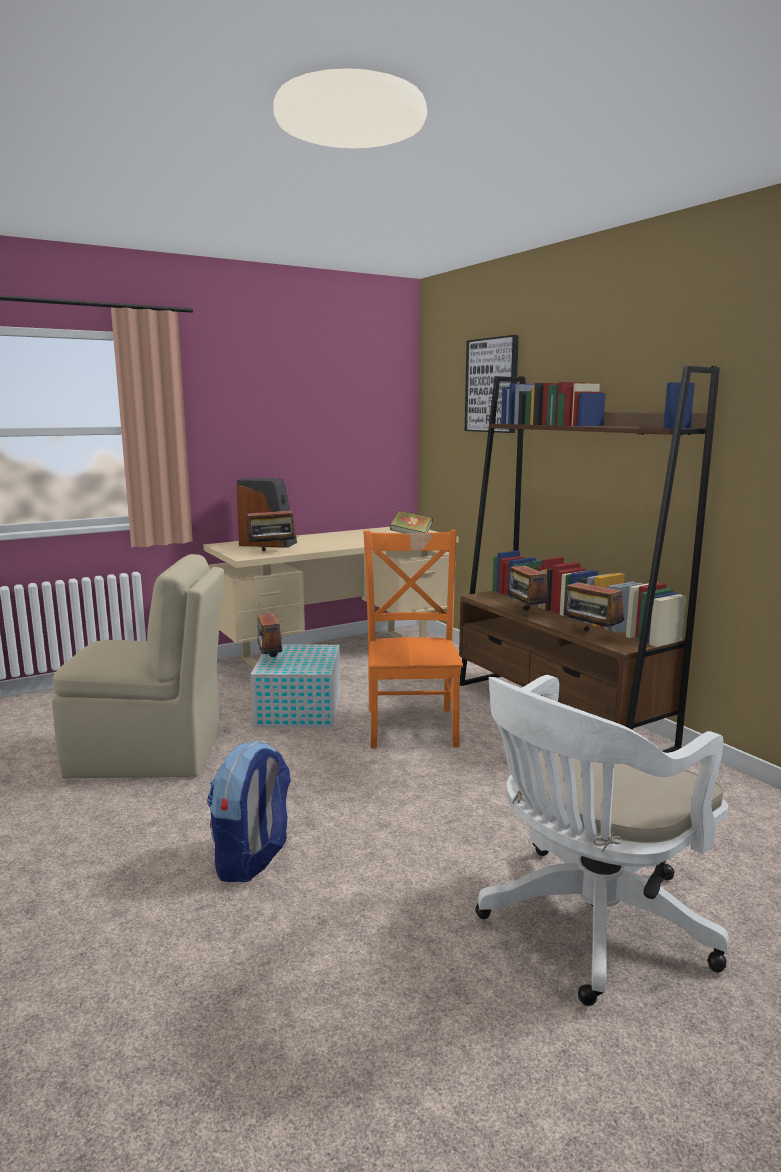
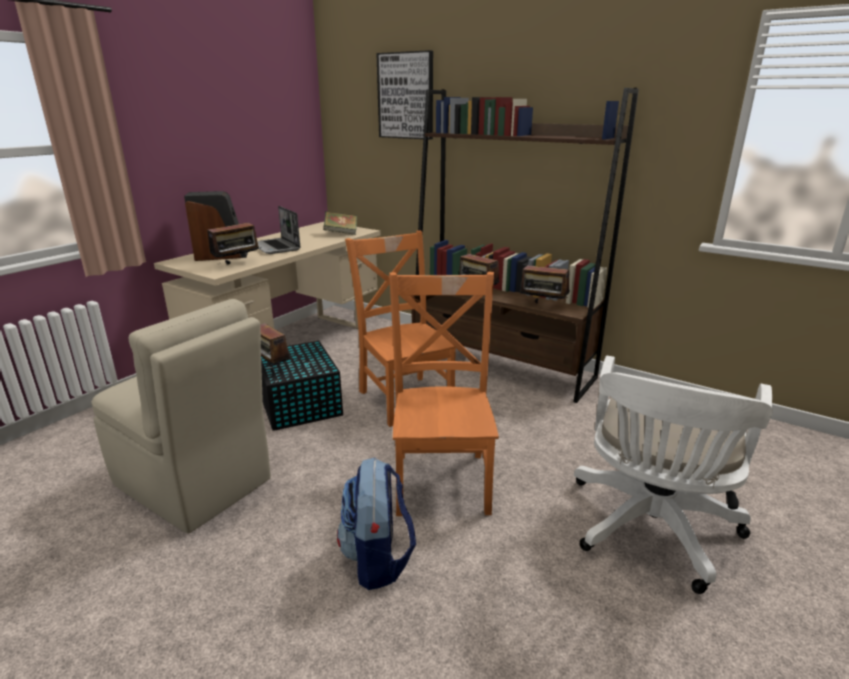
camera: 25 degrees left, 10 degrees up
(150, 755) = (195, 484): beige chair -> beige chair turned 60 degrees clockwise
(298, 710) = (299, 404): white storage box -> black storage box
(327, 542) = (276, 247): none -> laptop
(382, 808) = (442, 478): none -> orange chair

